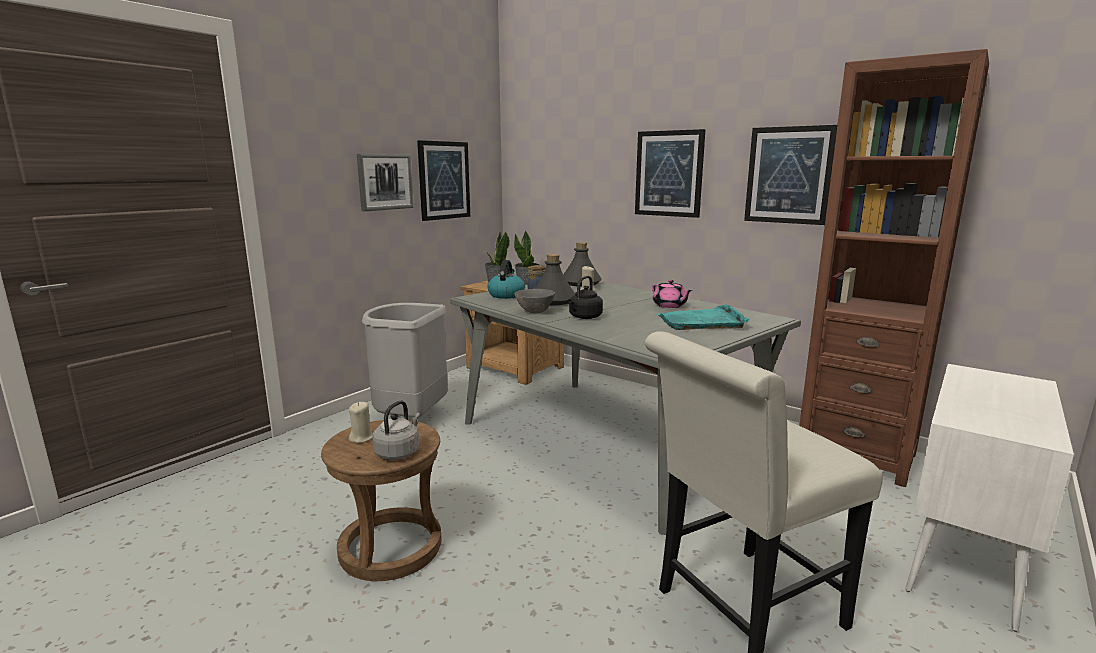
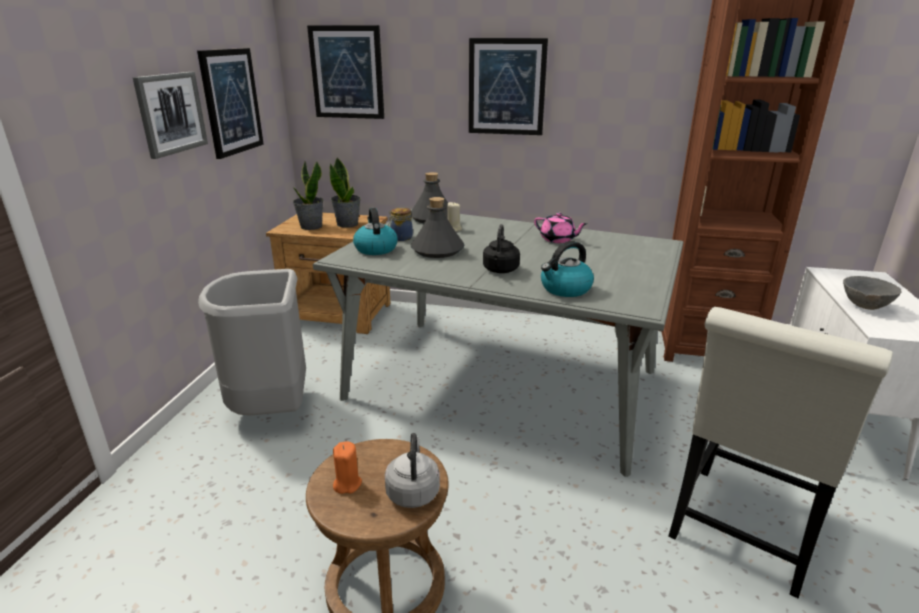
camera: 25 degrees left, 10 degrees up
(361, 438) = (347, 484): beige candle -> orange candle
(534, 312) = (440, 271): grey bowl -> grey bowl (864, 306)
(621, 334) = (565, 289): none -> kettle
(702, 321) = (612, 257): turquoise tray -> none
(789, 175) = (637, 90): picture -> picture (347, 72)

